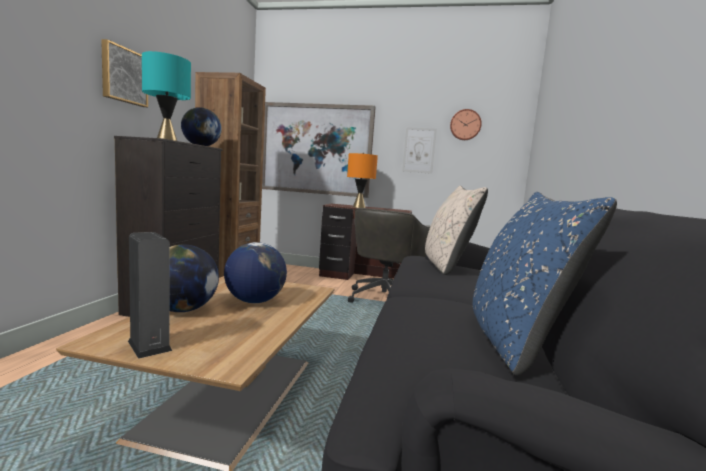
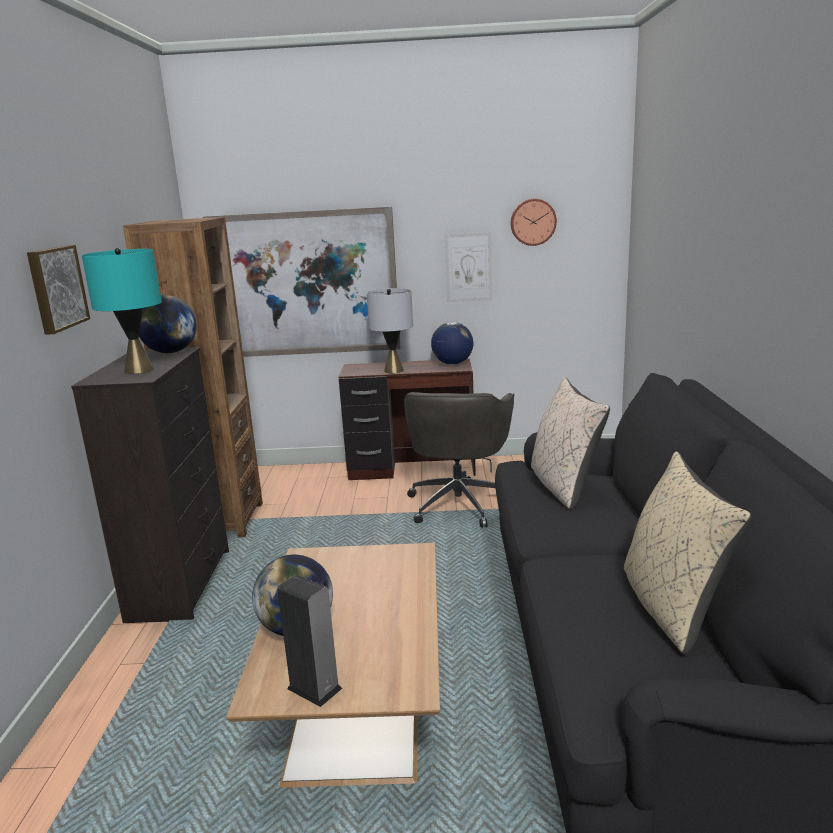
camera: 10 degrees left, 10 degrees up
(254, 301) = (362, 592): globe -> globe (452, 363)
(359, 207) = (393, 370): orange table lamp -> grey table lamp
(513, 340) = (671, 608): blue pillow -> beige pillow

